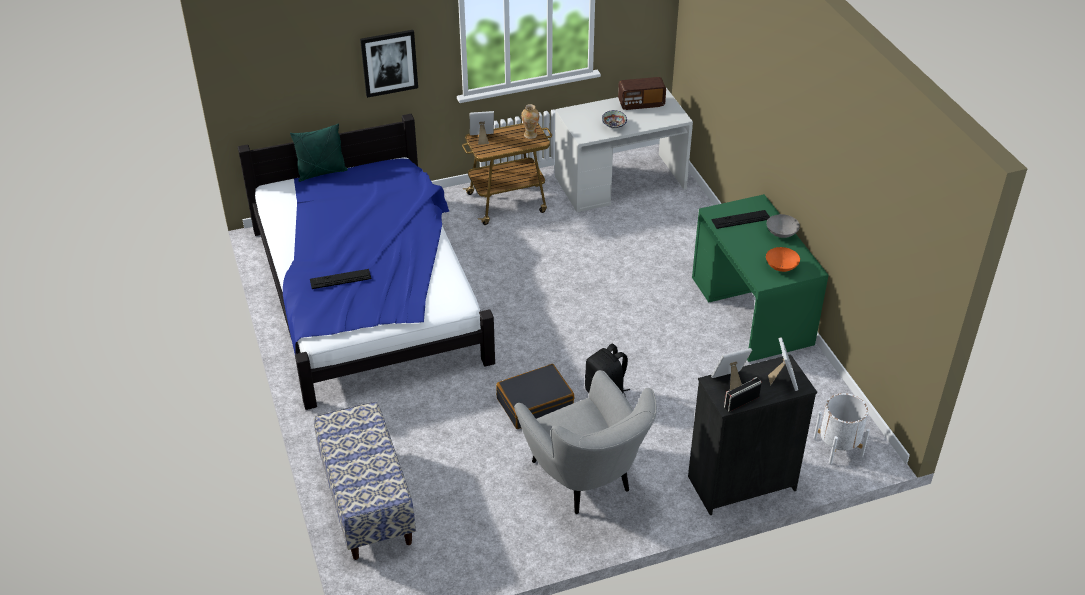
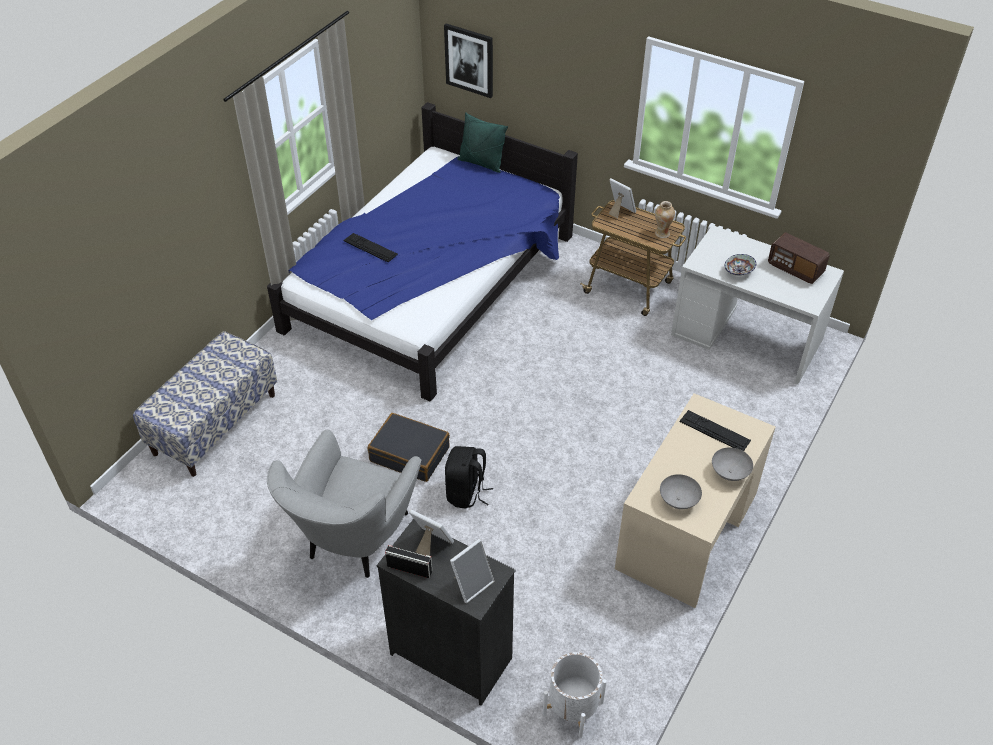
camera: 50 degrees right, 5 degrees up
(389, 63) = (567, 92): picture -> picture (469, 60)
(751, 310) = (687, 530): green desk -> beige desk
(781, 267) = (679, 501): orange bowl -> grey bowl

